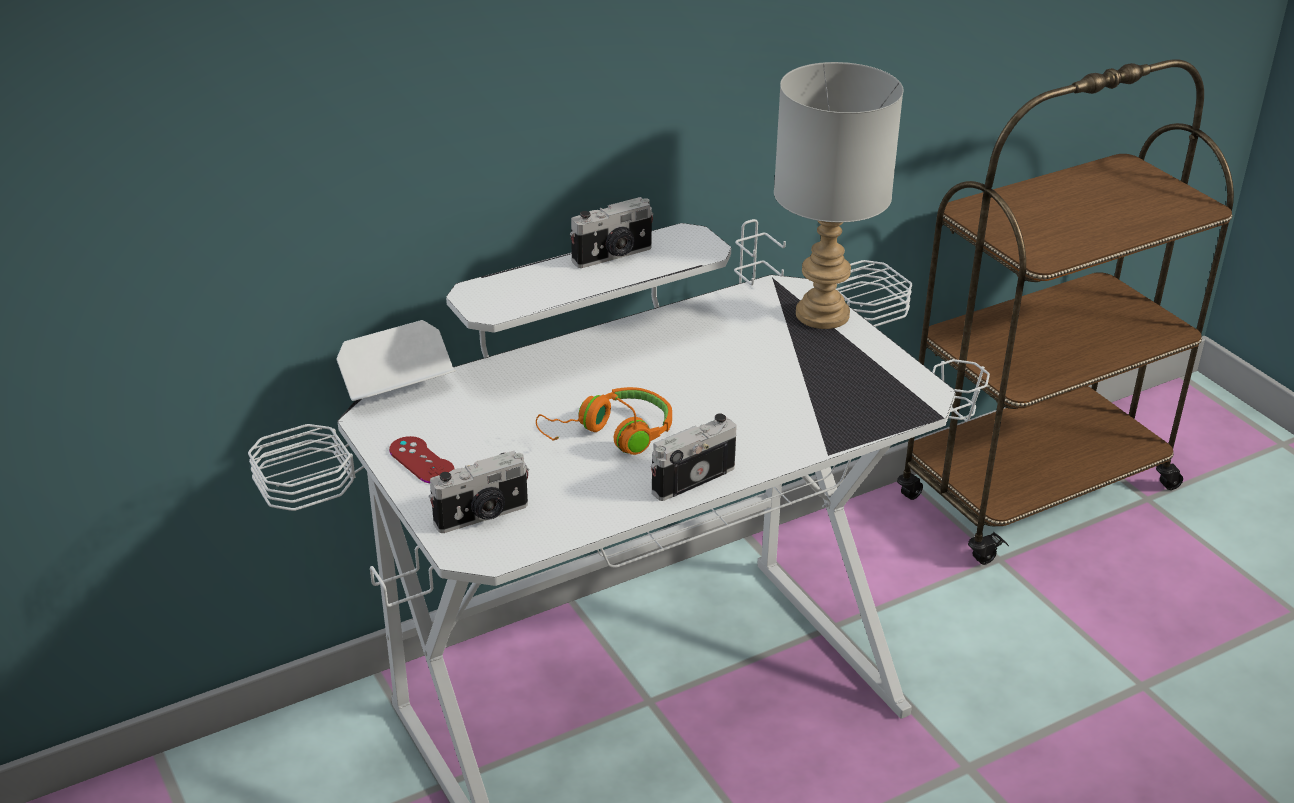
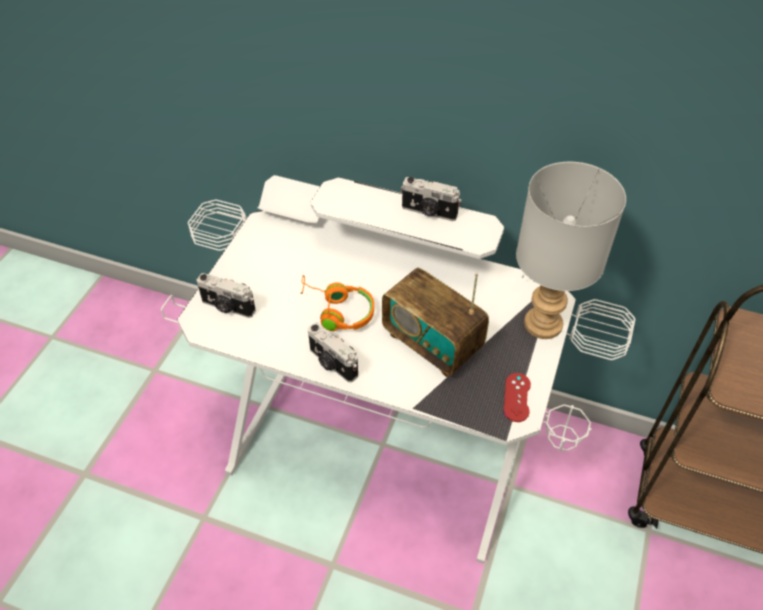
camera: 50 degrees right, 15 degrees up
(421, 460) = (248, 259): red game controller -> red game controller (517, 397)
(691, 478) = (332, 364): camera -> camera turned 150 degrees counterclockwise
(754, 395) = (432, 343): none -> radio

